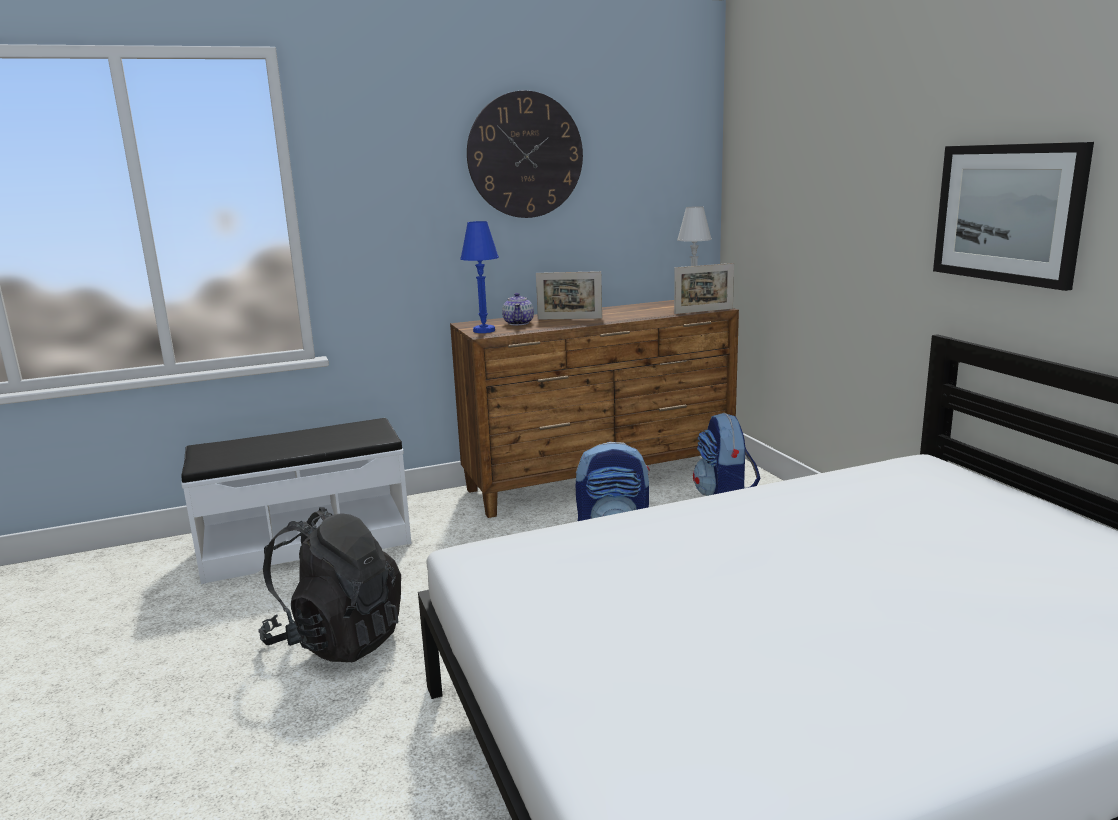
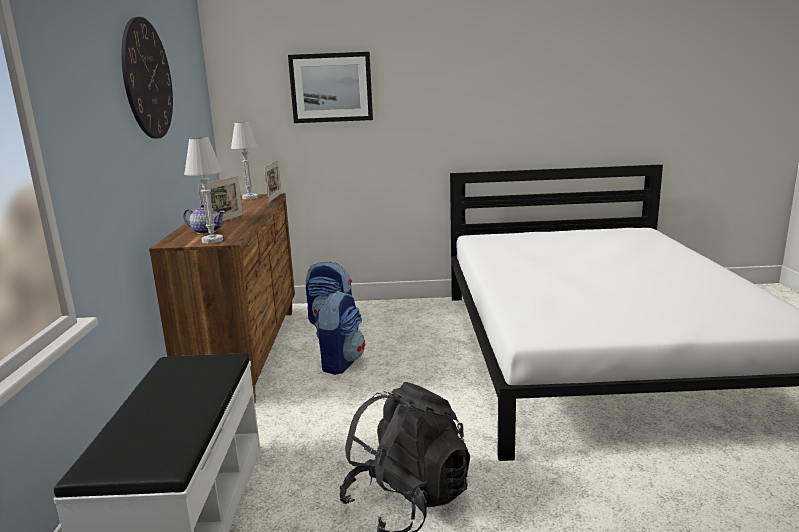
camera: 70 degrees left, 0 degrees up
(484, 330) = (212, 240): blue table lamp -> white table lamp
(1008, 213) = (476, 106): picture -> picture (331, 87)

